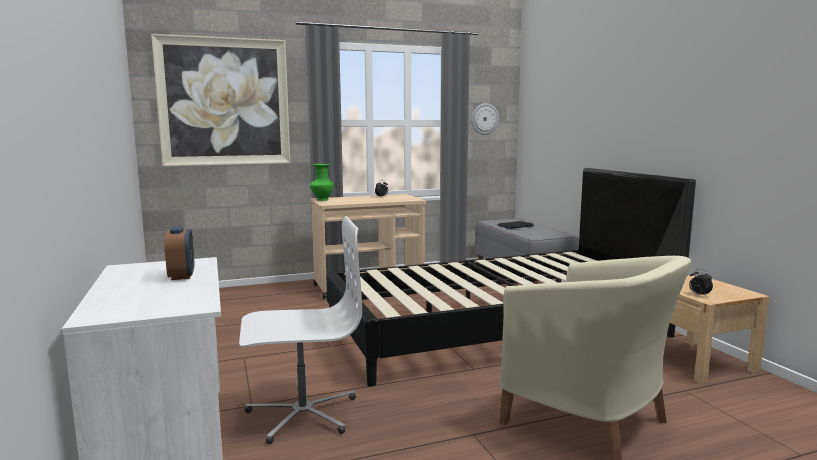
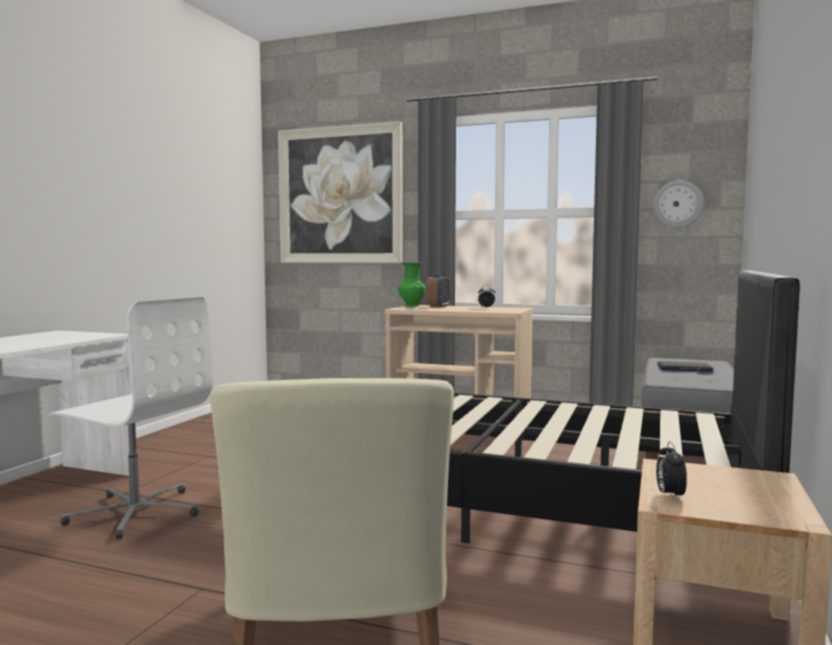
camera: 40 degrees right, 5 degrees down
(182, 276) = (52, 340): alarm clock -> alarm clock (438, 306)

